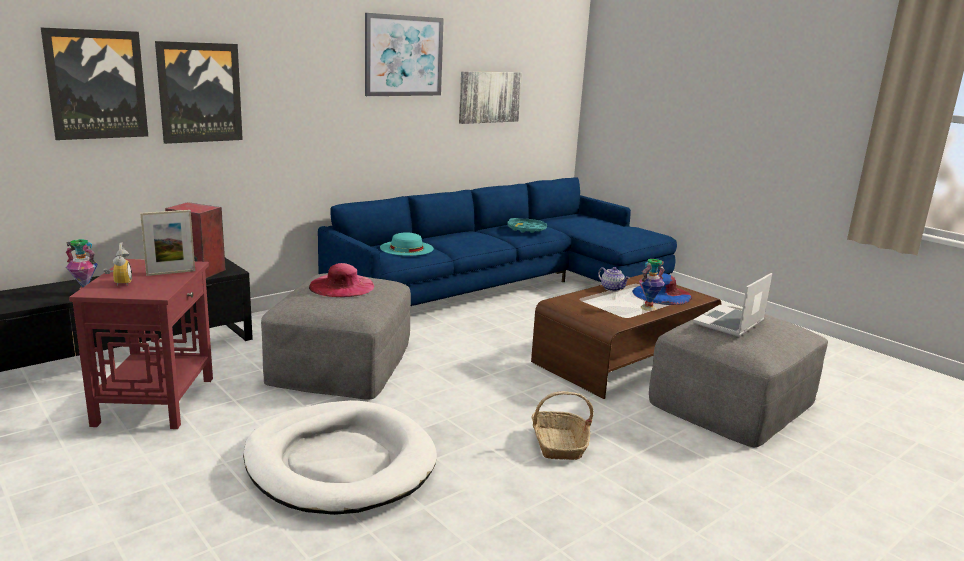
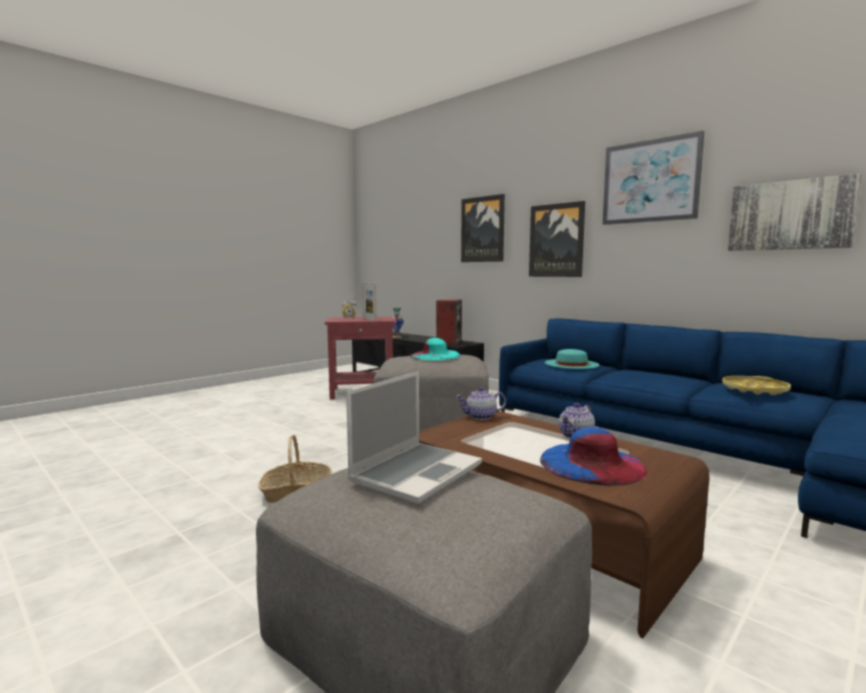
camera: 85 degrees right, 10 degrees down
(96, 84) = (438, 228): picture -> picture (556, 240)
(340, 463) = (284, 430): white dog bed -> none
(342, 286) = (435, 355): pink hat -> turquoise hat
(526, 229) = (754, 390): turquoise tray -> yellow tray
(568, 305) = (480, 417): none -> teapot
(648, 308) = (511, 453): vase -> none
(729, 323) = (416, 472): laptop -> laptop turned 90 degrees clockwise

